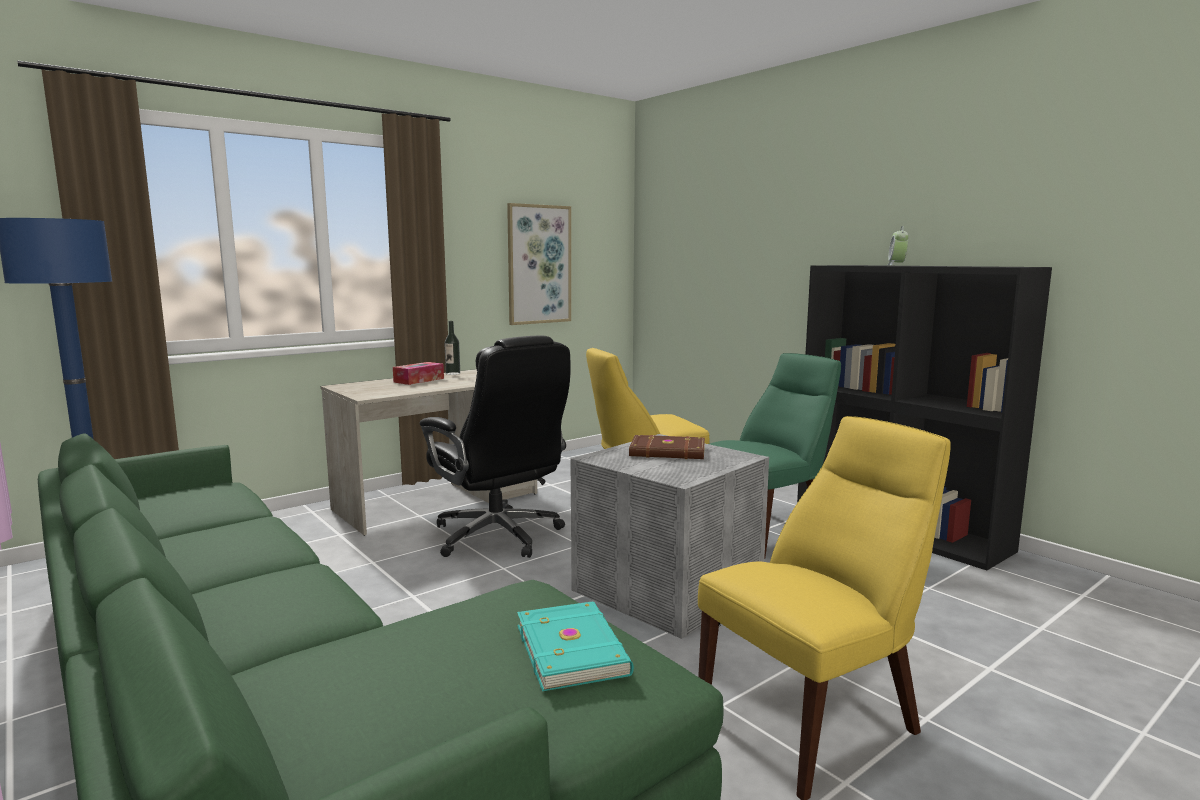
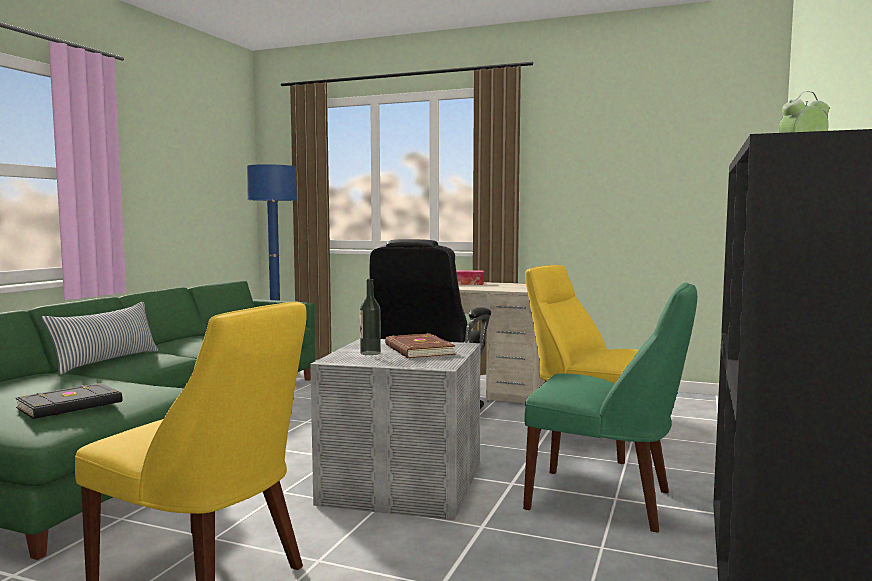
camera: 60 degrees right, 5 degrees down
(258, 617) = (106, 361): none -> pillow
(453, 373) = (505, 283): bottle -> bottle (370, 353)
(539, 264) = (636, 189): picture -> none
(574, 649) = (71, 405): turquoise book -> black book

